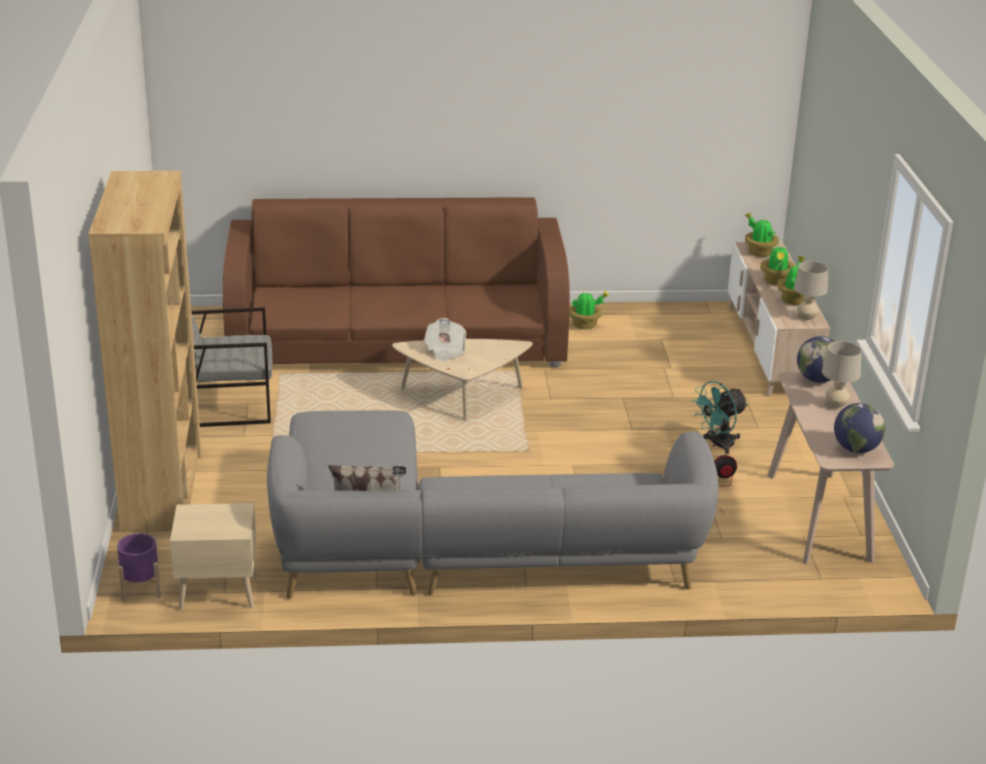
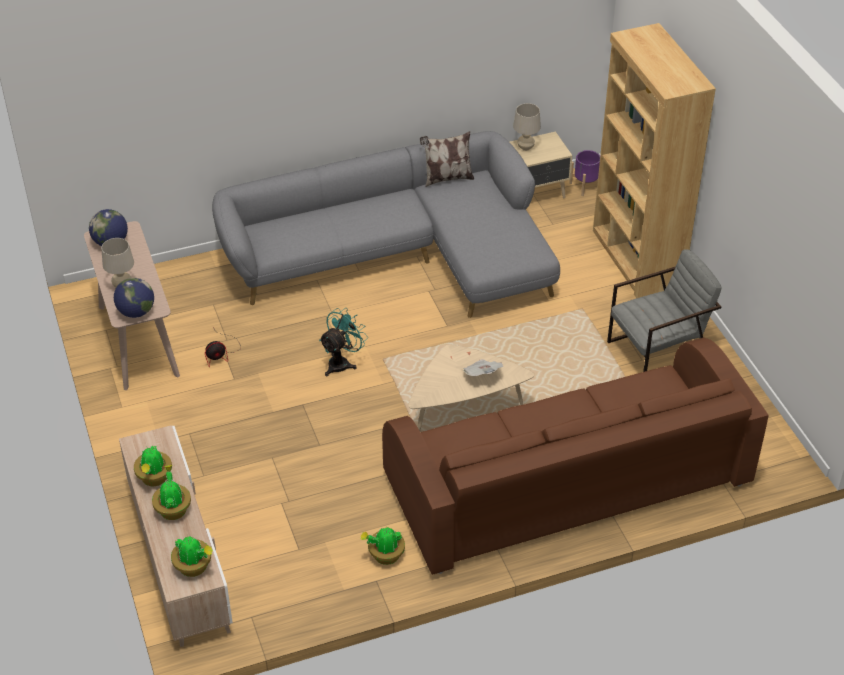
camera: 165 degrees right, 15 degrees up
(717, 445) = (224, 402): turquoise fan -> turquoise fan (342, 362)
(806, 317) = (141, 450): beige table lamp -> beige table lamp (525, 147)

